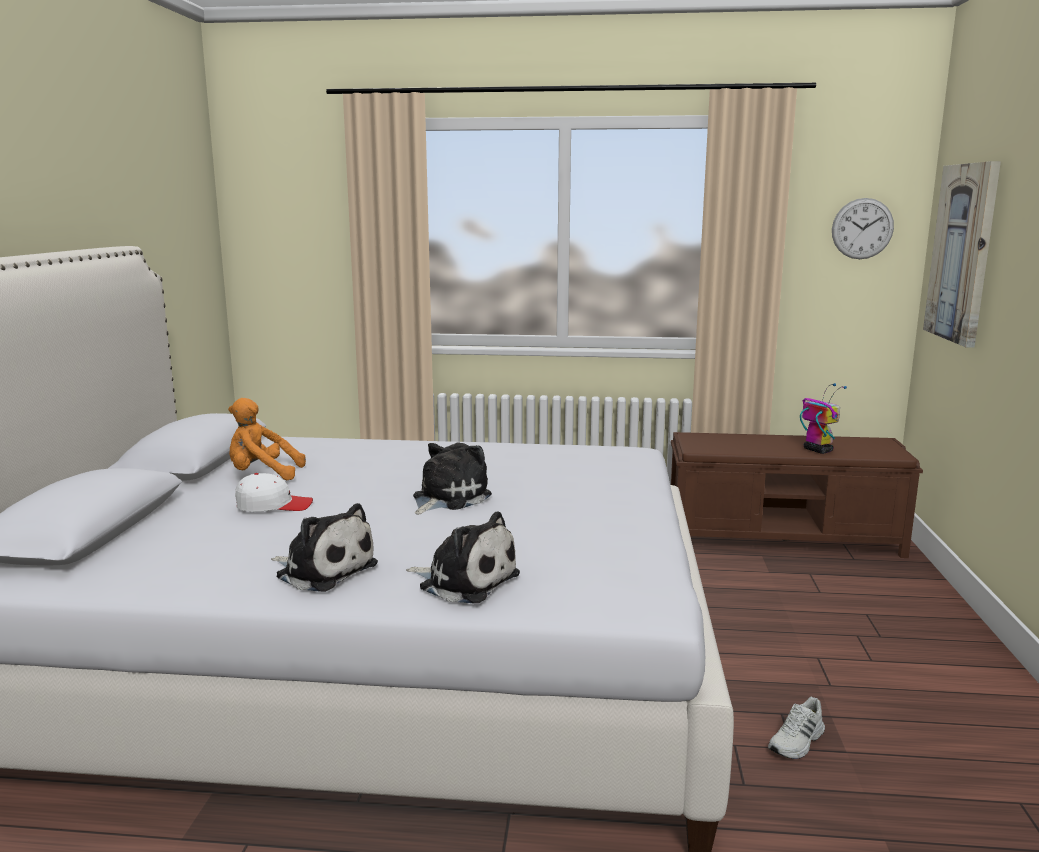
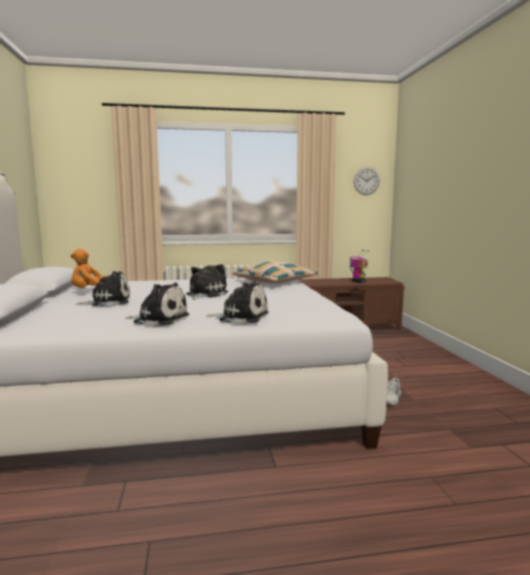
camera: 15 degrees left, 5 degrees down
(274, 505) = (108, 302): white cap -> plush toy
(604, 466) = (274, 282): none -> pillow
(962, 253) = (414, 187): picture -> none

